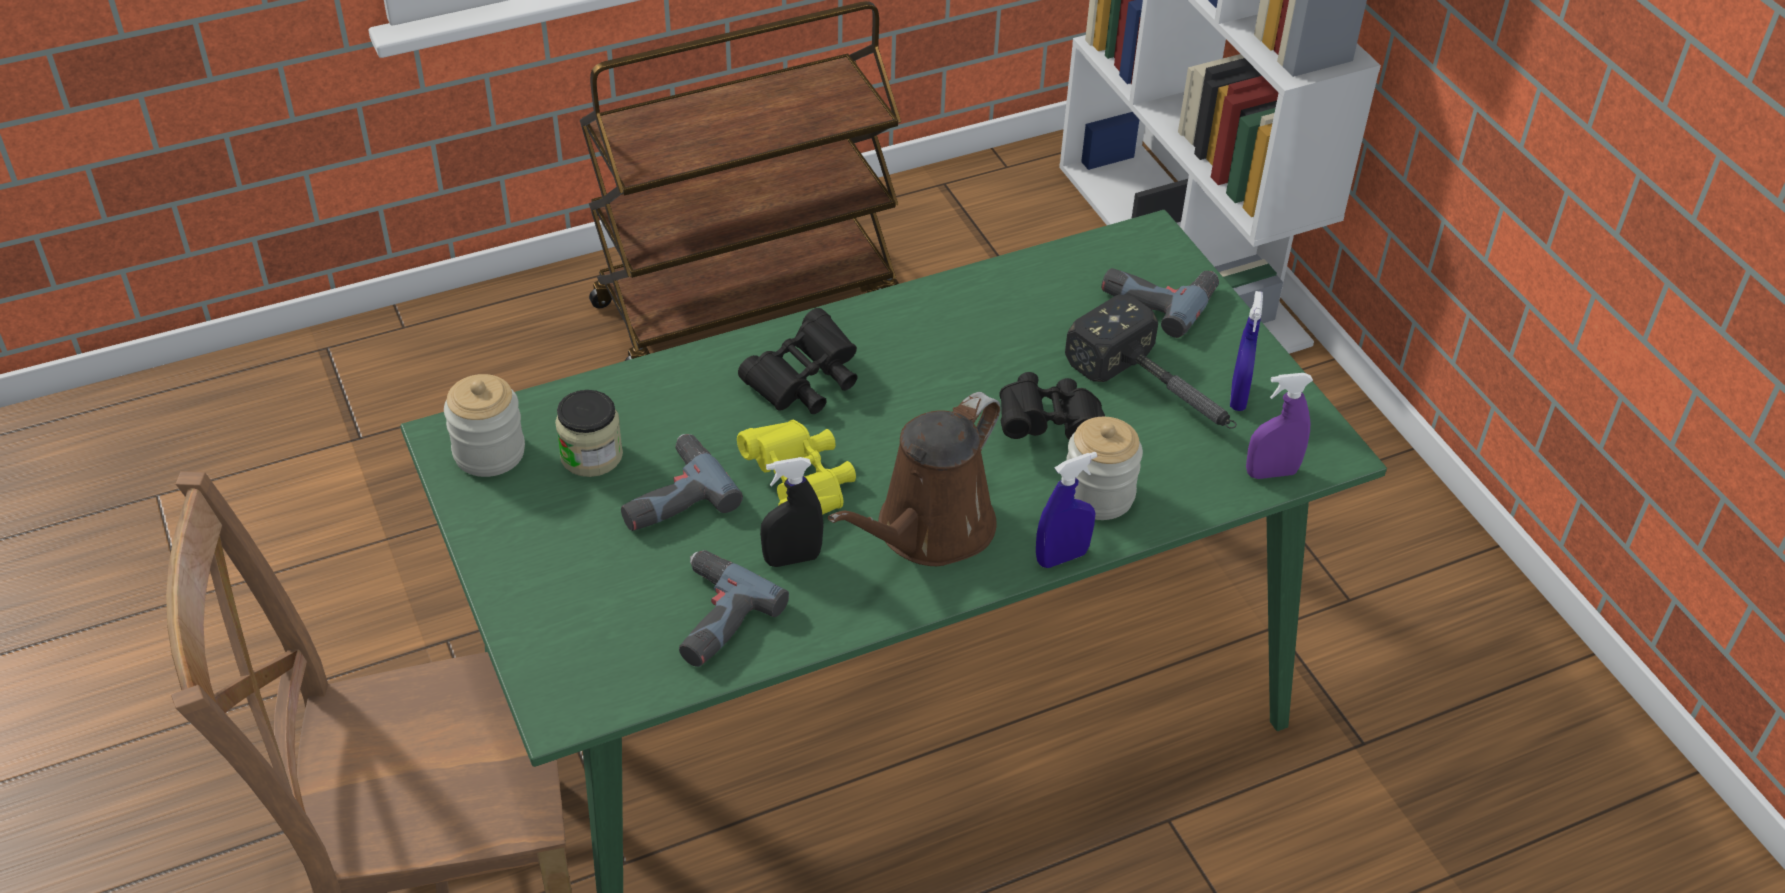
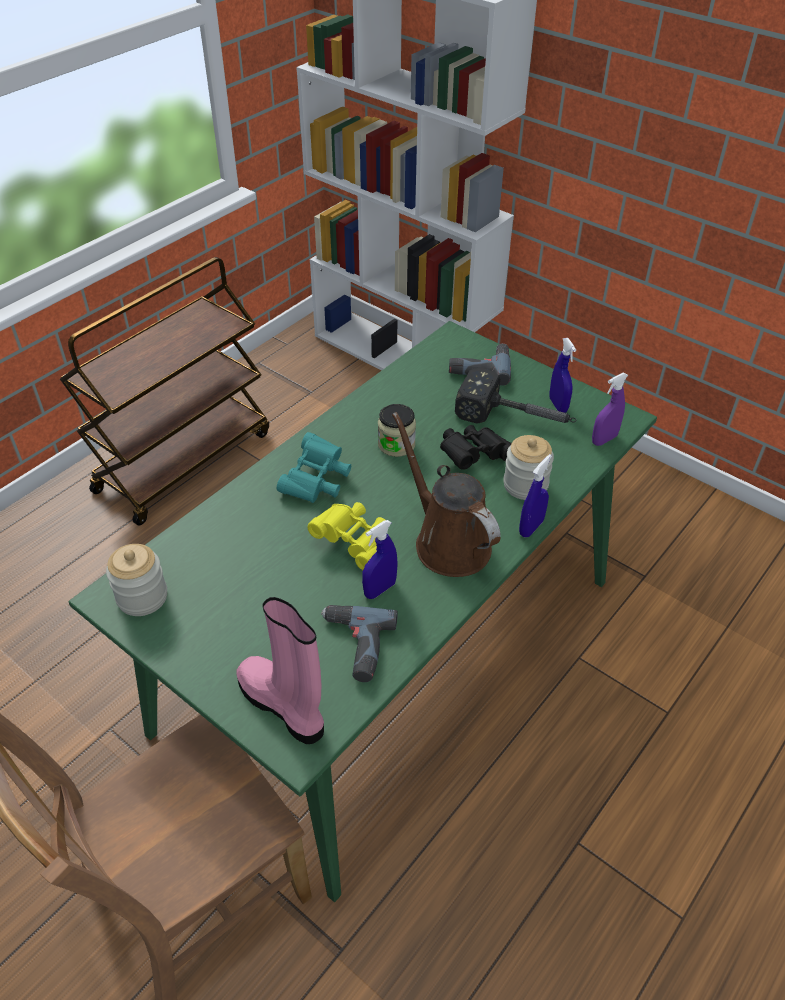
camera: 25 degrees left, 0 degrees up
(577, 653) = (284, 706): none -> pink boot
(591, 455) = (212, 573): jar -> jar (396, 444)
(669, 494) = (278, 579): power drill -> none
(792, 559) = (380, 589): black spray bottle -> blue spray bottle
(804, 383) = (316, 481): black binoculars -> turquoise binoculars
(928, 531) = (447, 541): brown watering can -> brown watering can turned 135 degrees clockwise

